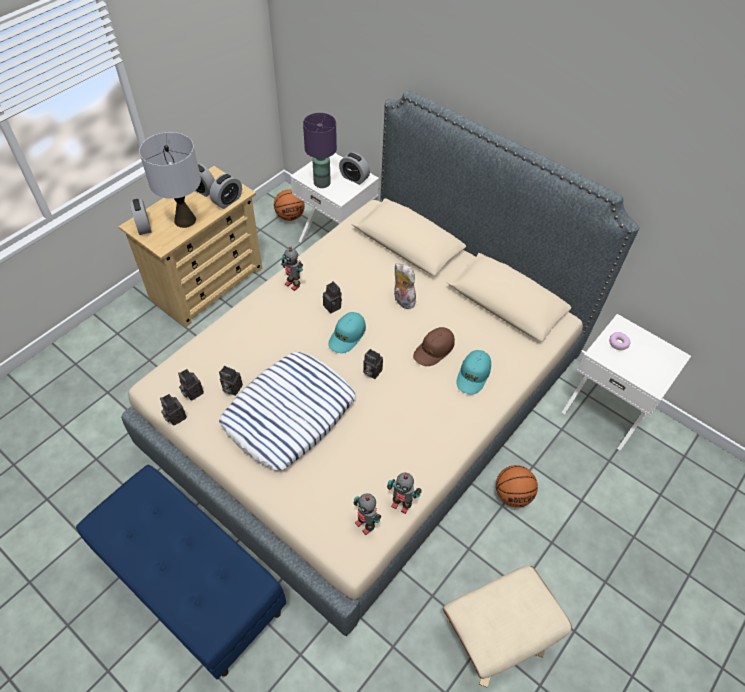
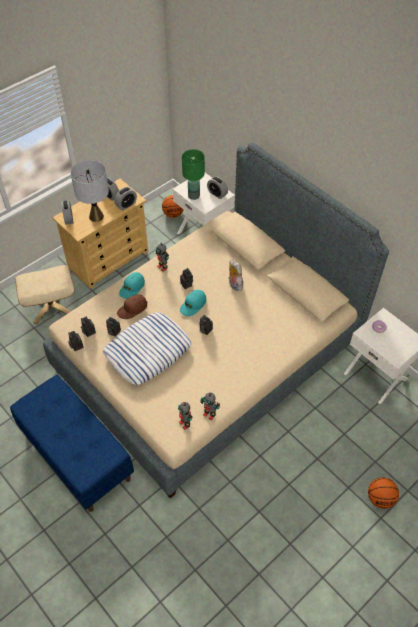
camera: 10 degrees right, 0 degrees up
(321, 183) = (193, 196): purple table lamp -> green table lamp
(433, 350) = (249, 320): brown cap -> brown cap (132, 309)
(473, 375) = (272, 339): turquoise cap -> turquoise cap (132, 288)
(495, 636) = (267, 511): beige ottoman -> beige ottoman (50, 305)
(512, 494) = (297, 424): basketball -> basketball (380, 498)

